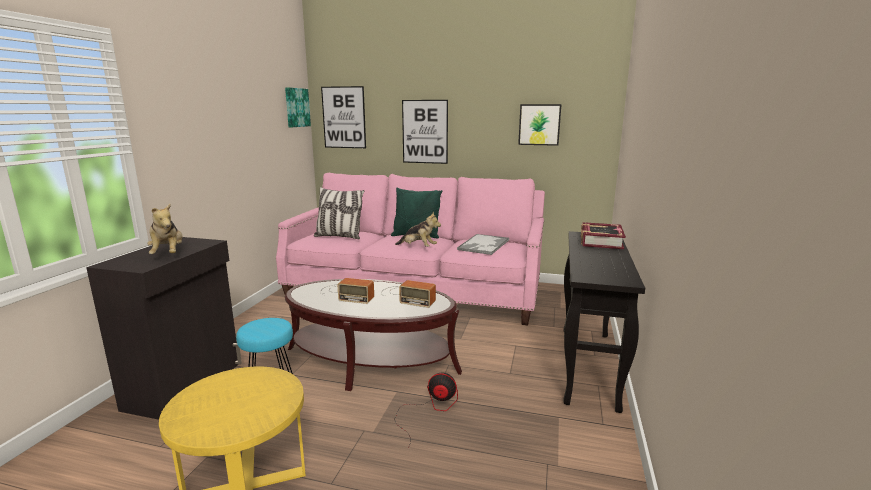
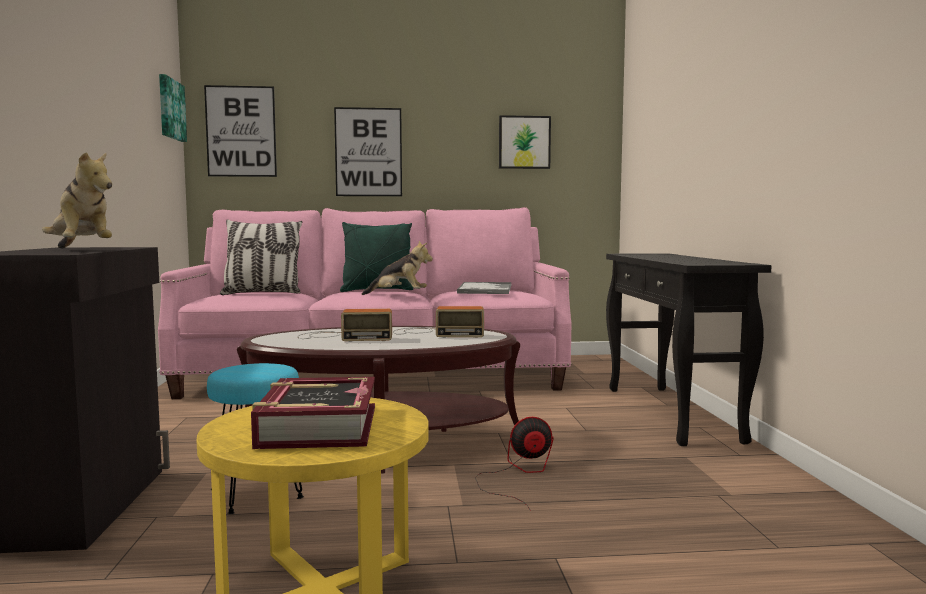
camera: 20 degrees left, 10 degrees down
(600, 241) = (657, 255): book -> book (318, 427)

